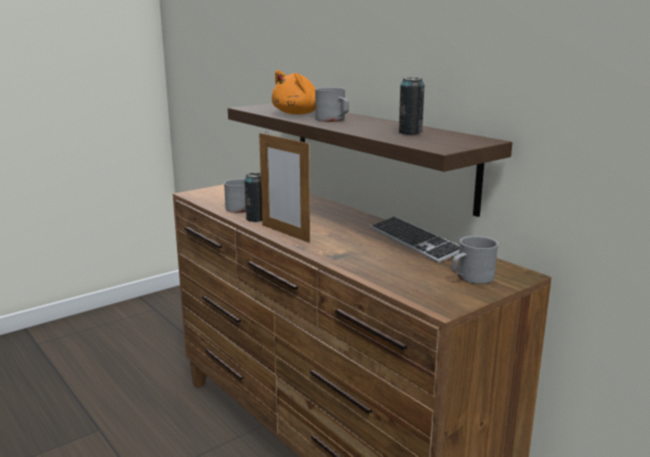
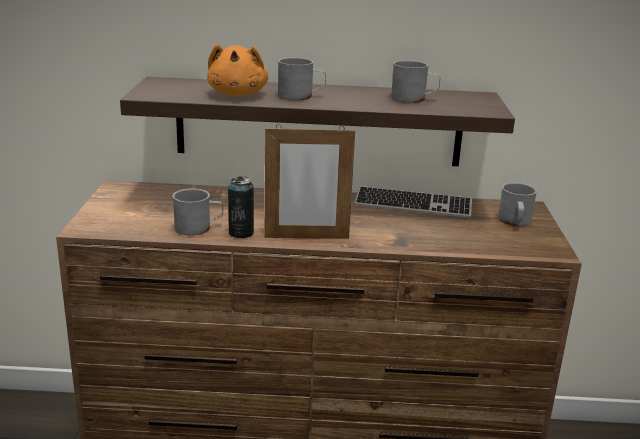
camera: 50 degrees left, 5 degrees up
(410, 133) = (414, 99): can -> grey mug

